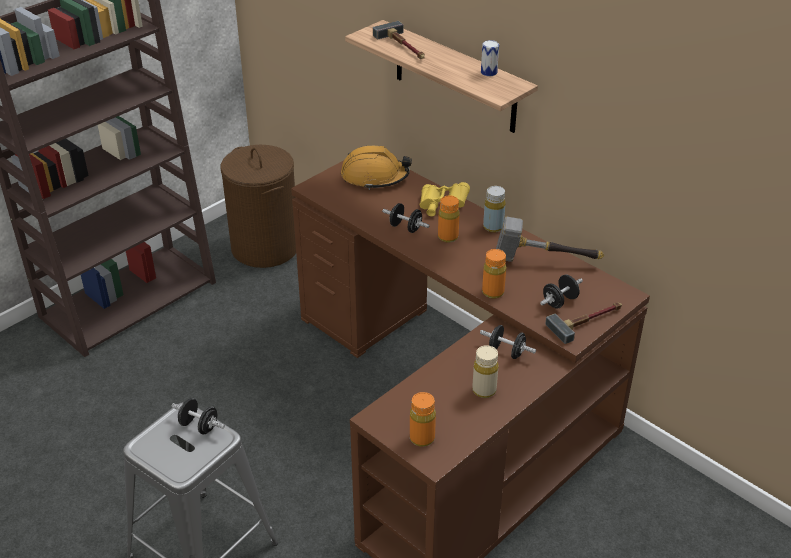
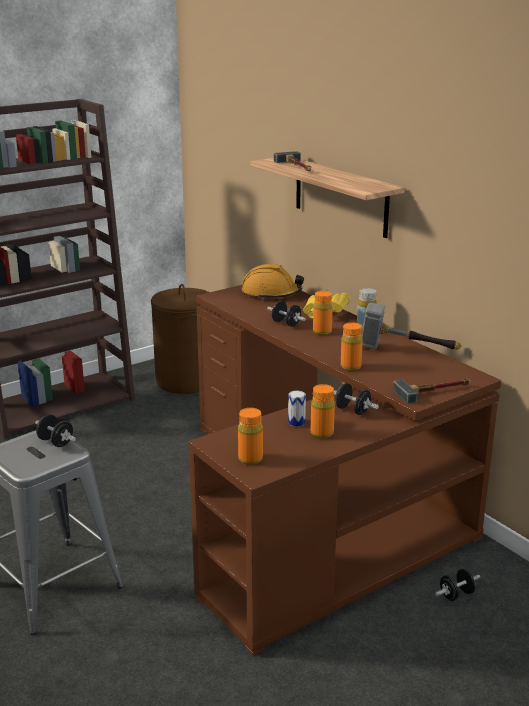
camera: 10 degrees right, 15 degrees down
(484, 390) = (322, 433): beige bottle -> orange bottle
(489, 72) = (364, 180): can -> can (296, 422)
(559, 301) = (412, 377): black dumbbell -> black dumbbell (456, 595)

